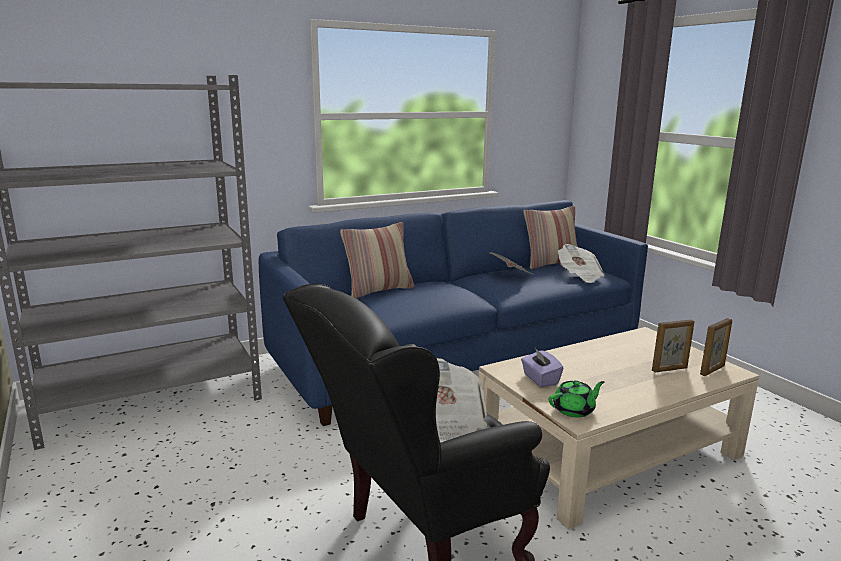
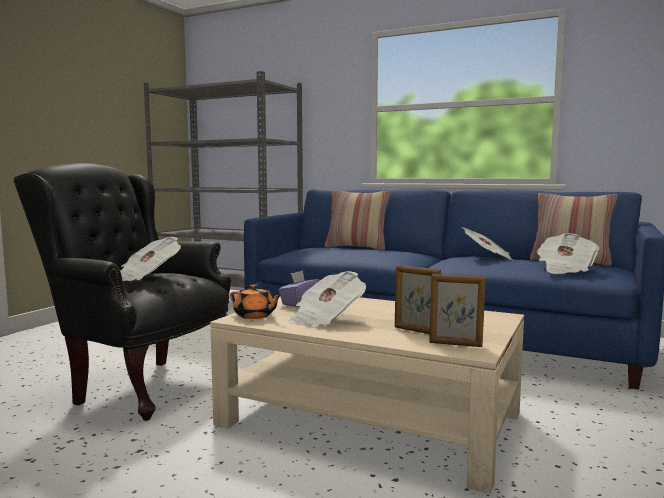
camera: 55 degrees right, 10 degrees down
(574, 410) = (255, 316): green teapot -> orange teapot
(610, 386) = (325, 319): none -> newspaper

